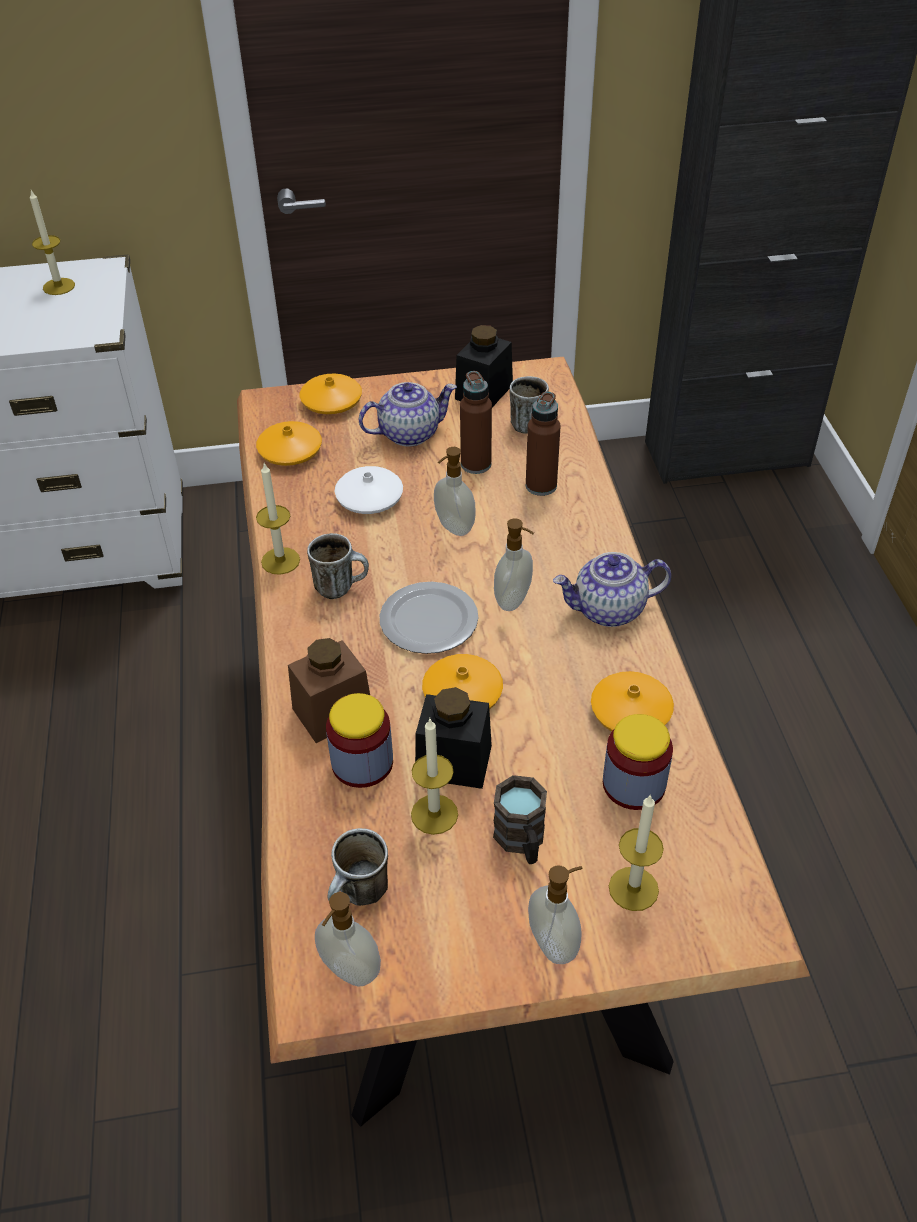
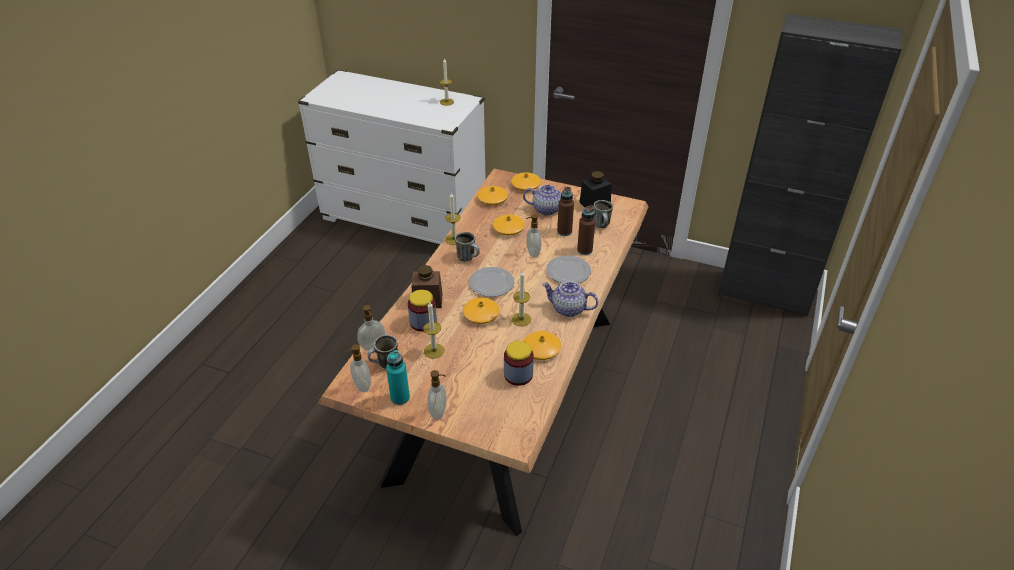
camera: 30 degrees right, 5 degrees down
(369, 498) = (508, 229): white vase -> orange vase
(451, 954) = (400, 397): none -> turquoise bottle
(453, 762) = (456, 336): black jar -> none
(514, 600) = (532, 289): soap dispenser -> soap dispenser (373, 346)
(522, 841) = (457, 374): brown mug -> none
(545, 537) = (567, 271): none -> plate
(633, 888) = (484, 409): candle -> candle (521, 319)

